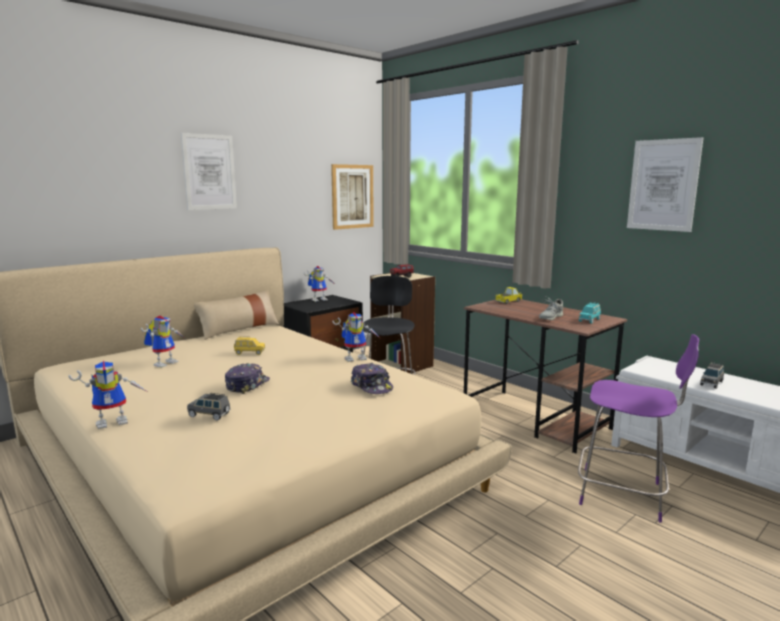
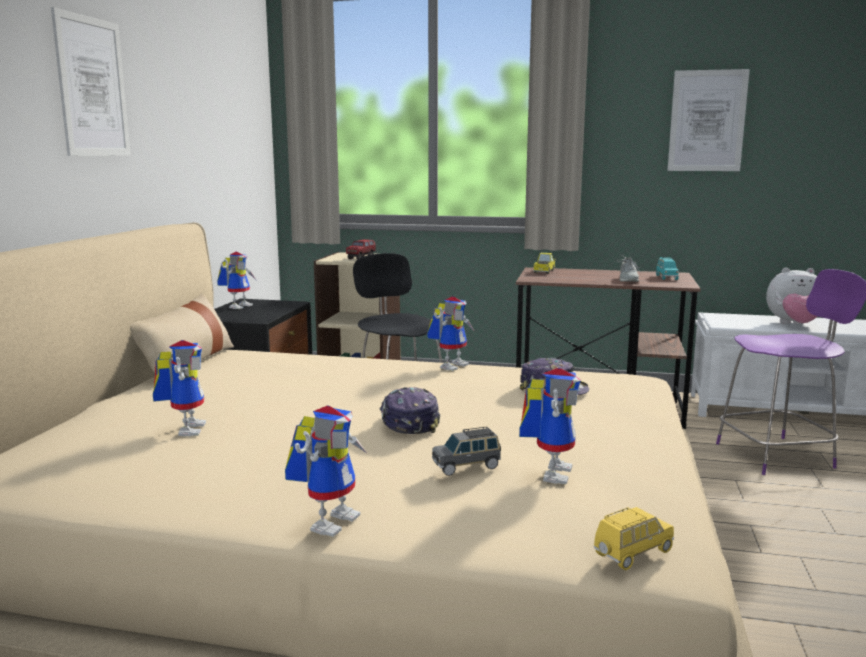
camera: 35 degrees left, 0 degrees up
(236, 430) = (549, 471): none -> toy robot
(249, 353) = (292, 388): yellow toy car -> yellow toy car (632, 553)
(352, 196) = (248, 143): picture -> none
(711, 383) = (794, 325): grey toy car -> plush toy

